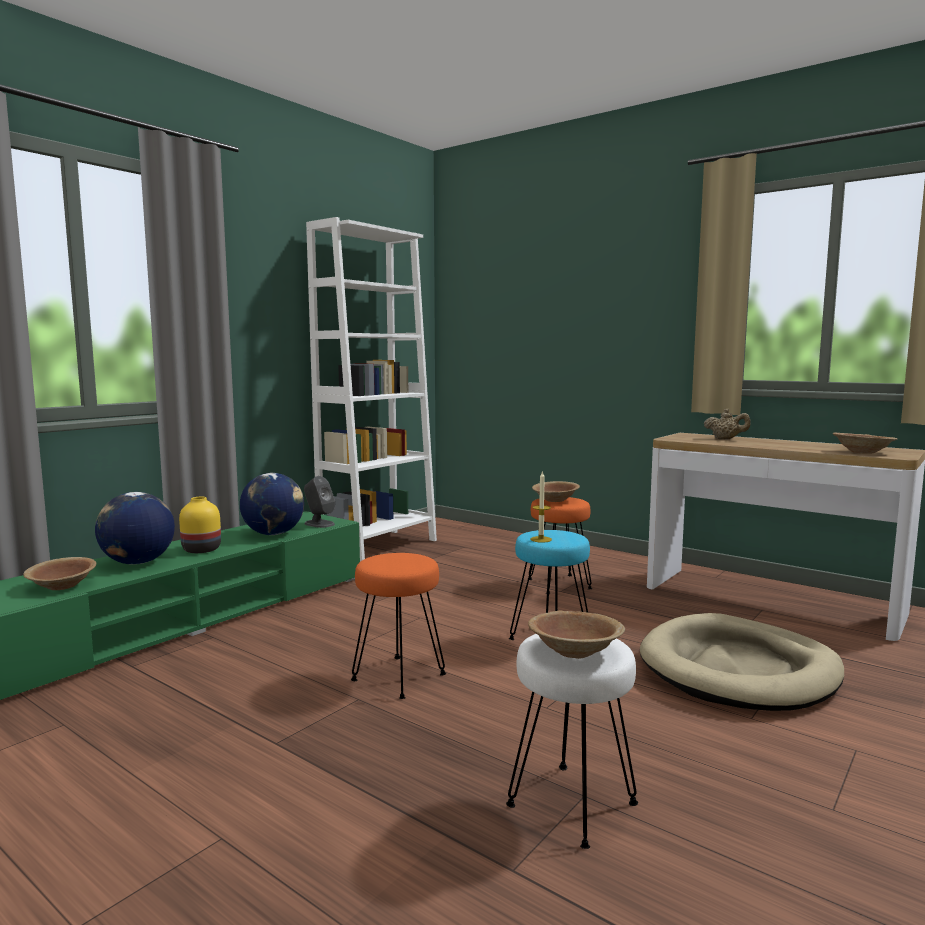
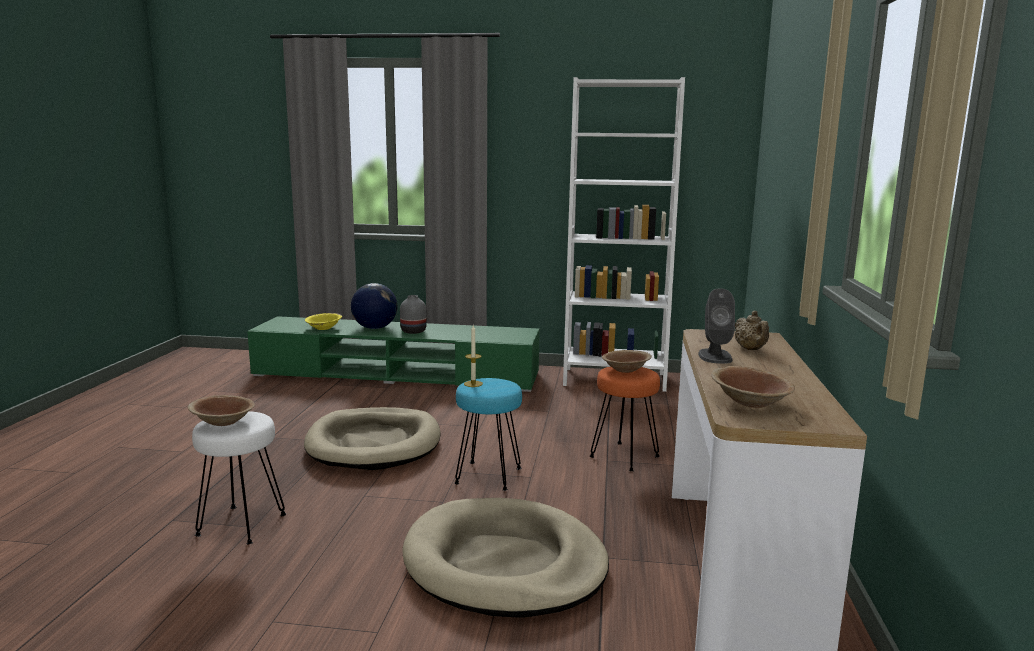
camera: 60 degrees right, 5 degrees up
(62, 586) = (324, 328): brown bowl -> yellow bowl
(200, 550) = (413, 331): yellow vase -> grey vase
(274, 534) = (468, 335): globe -> none
(319, 524) = (509, 338): grey speaker -> grey speaker (715, 356)
(398, 676) = (374, 444): orange stool -> beige dog bed

